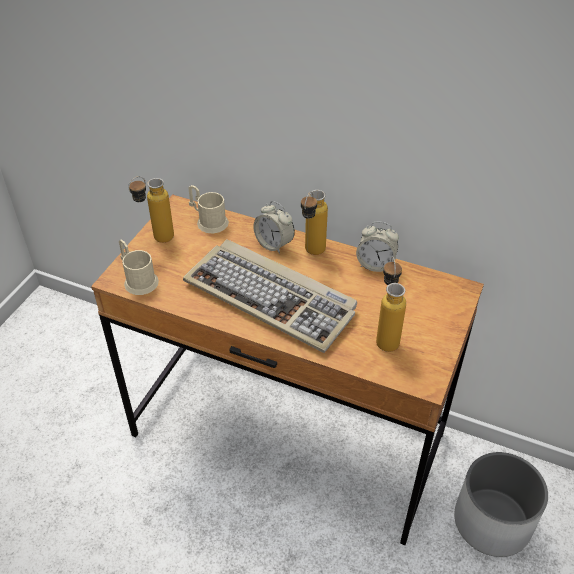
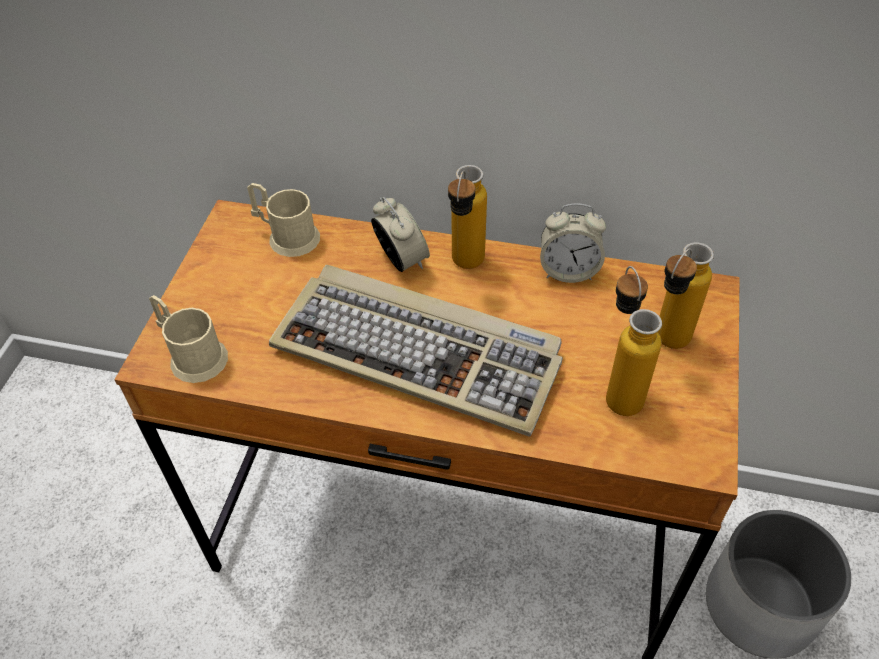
camera: 10 degrees left, 5 degrees up
(156, 240) = (209, 281): bottle -> bottle (664, 345)
(274, 244) = (401, 260): alarm clock -> alarm clock turned 150 degrees counterclockwise

